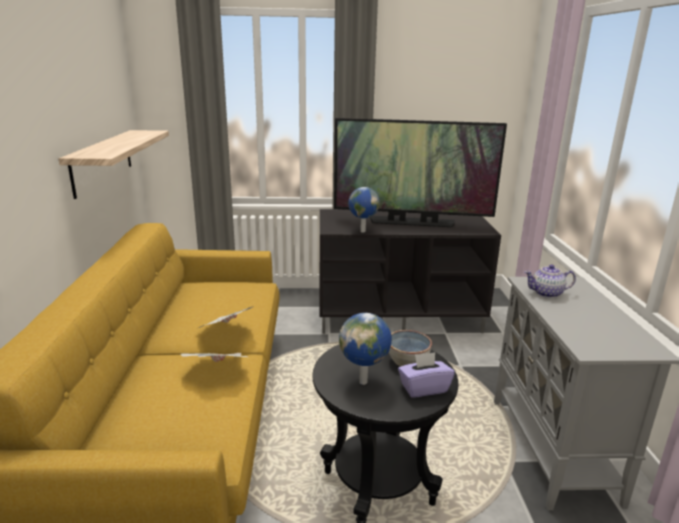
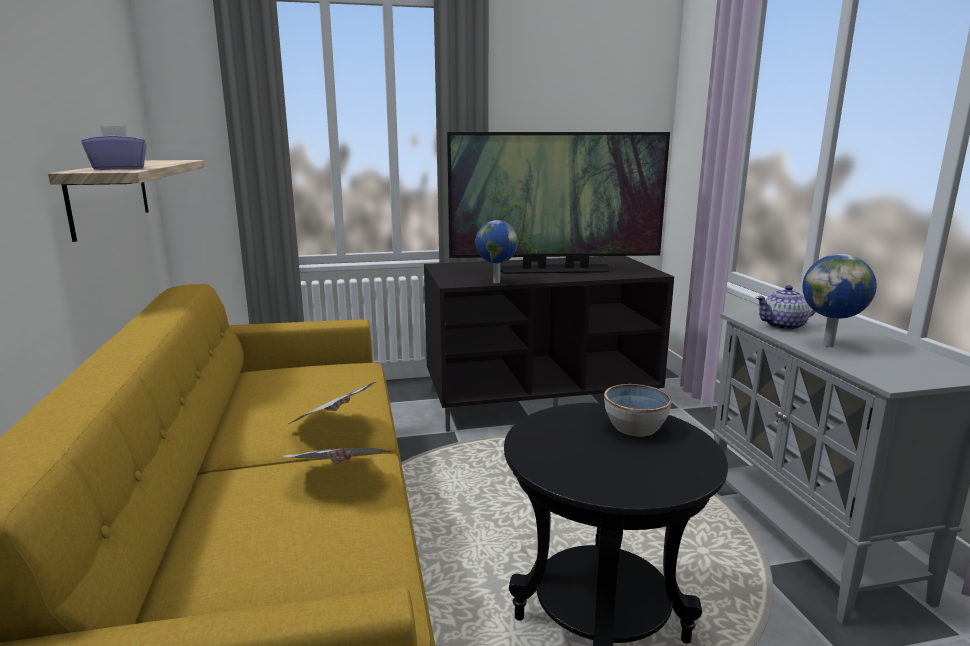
camera: 10 degrees left, 5 degrees down
(364, 382) = (590, 460): globe -> globe (829, 345)
(423, 388) = (679, 459): purple tissue box -> purple tissue box (119, 169)

